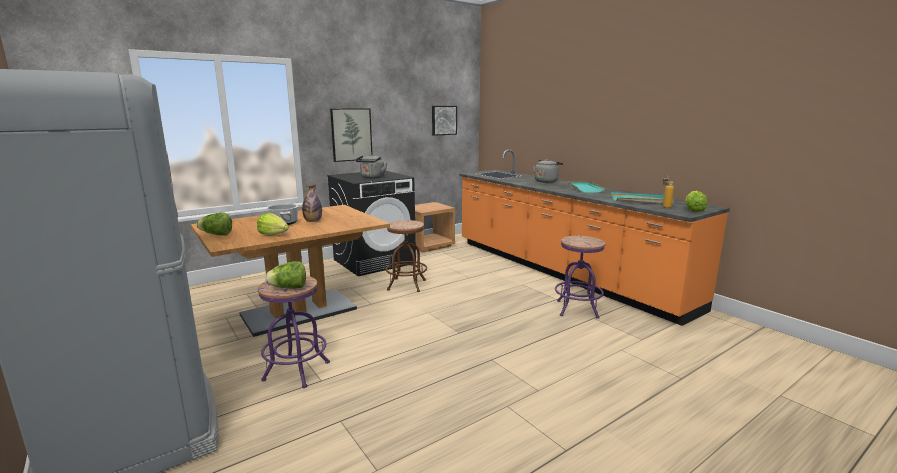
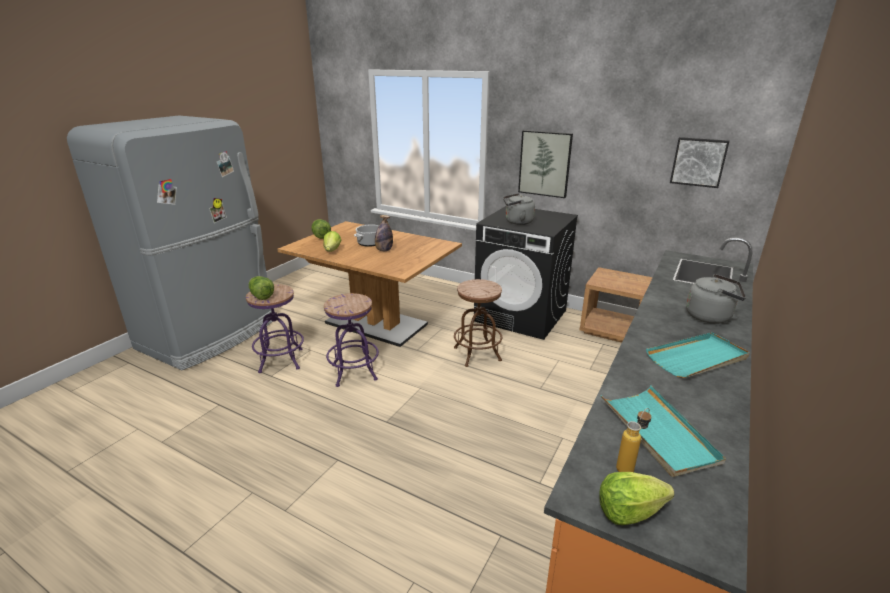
camera: 65 degrees right, 10 degrees up
(577, 309) = (519, 511): purple stool -> purple stool (354, 372)

